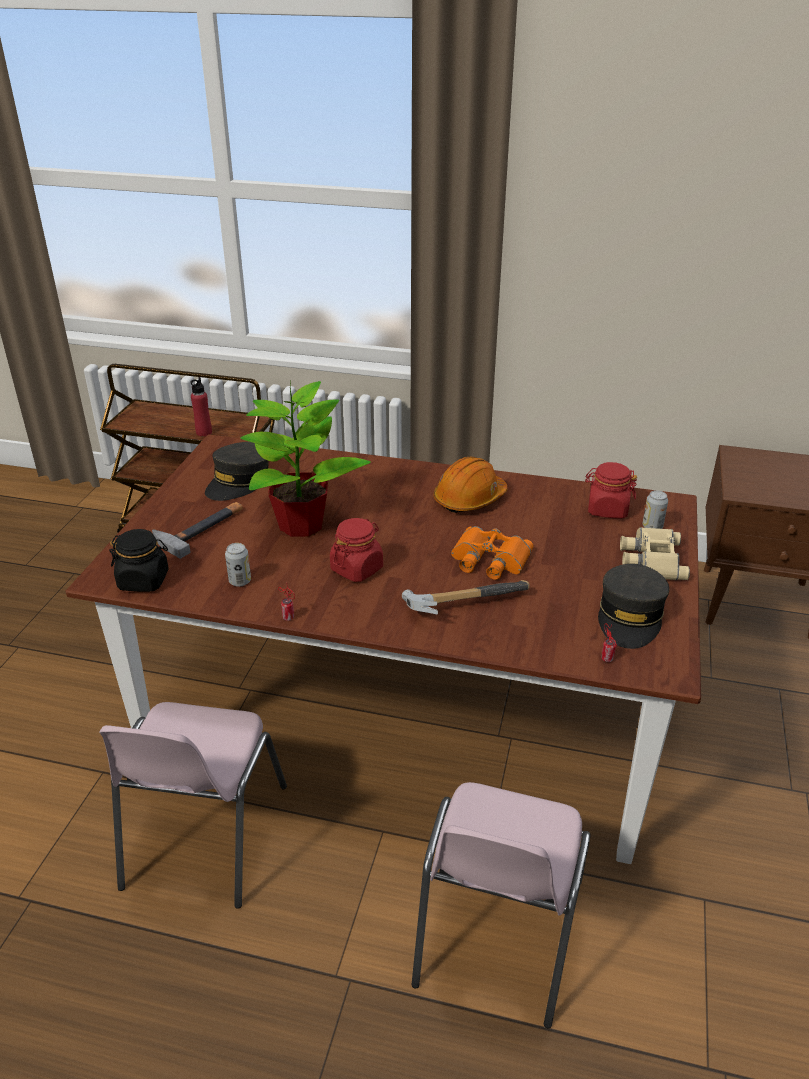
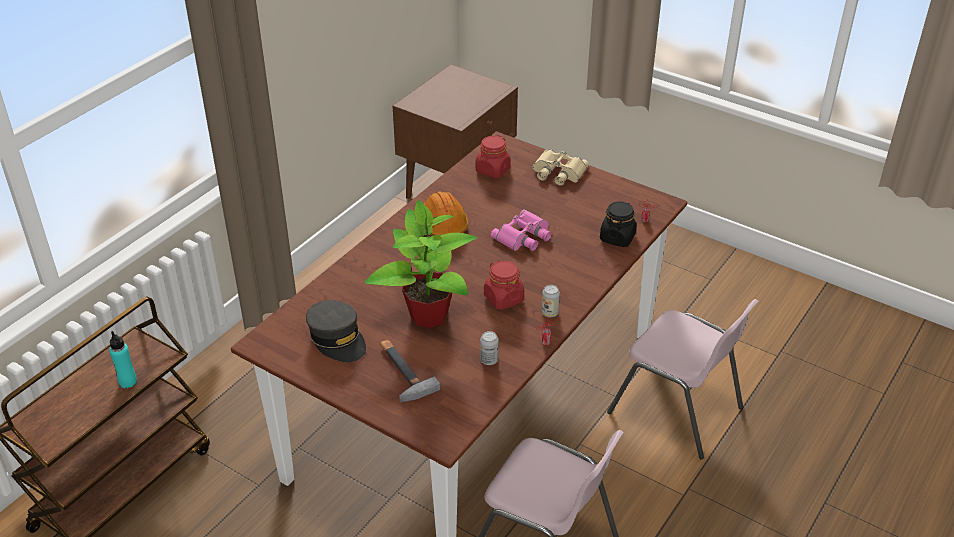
camera: 70 degrees left, 5 degrees up
(144, 580) = (460, 414): black jar -> black jar (617, 237)
(204, 432) = (128, 382): red bottle -> turquoise bottle
(461, 602) = (565, 261): hammer -> none
(488, 560) = (524, 236): orange binoculars -> pink binoculars
(630, 617) = (610, 199): grey cap -> none
(652, 526) = (523, 160): can -> can (549, 313)

